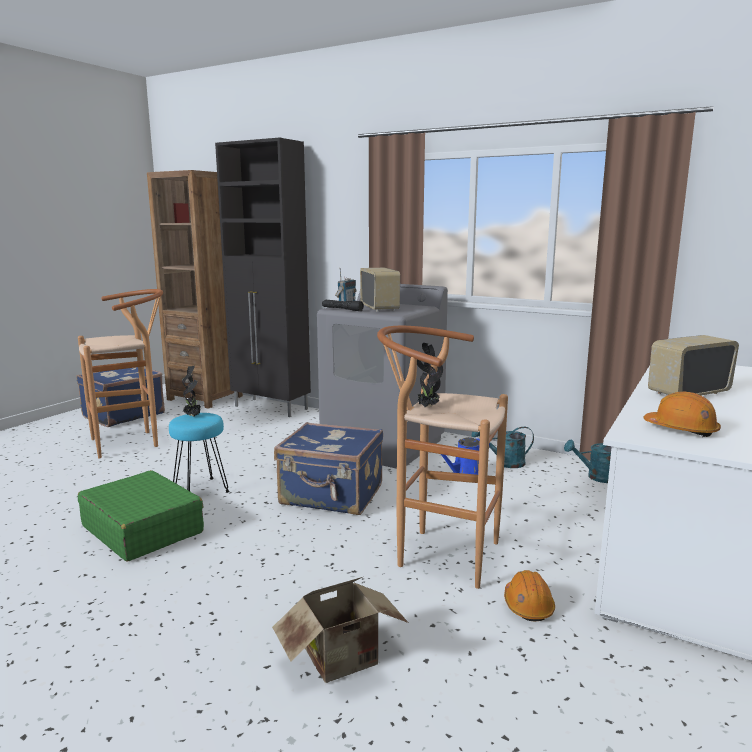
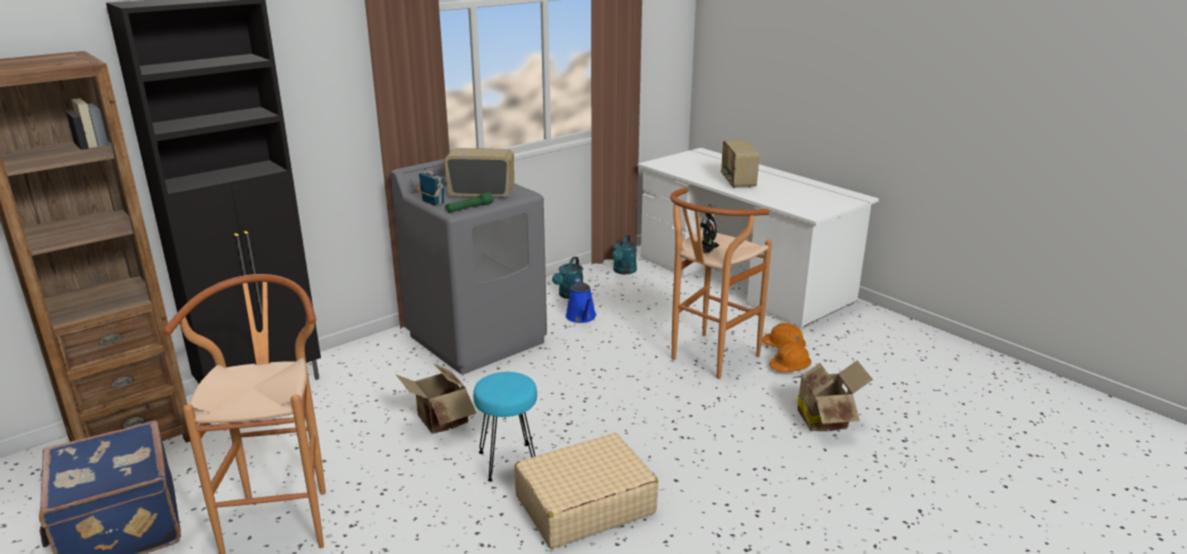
camera: 70 degrees left, 10 degrees up
(142, 529) = (584, 504): green suitcase -> beige suitcase
(193, 416) = (494, 386): potted plant -> none
(249, 458) = (439, 422): none -> cardboard box
(332, 496) = (579, 386): blue suitcase -> none
(342, 309) = (469, 208): black flashlight -> green flashlight
(681, 429) = (806, 202): orange hard hat -> orange hard hat (790, 366)

